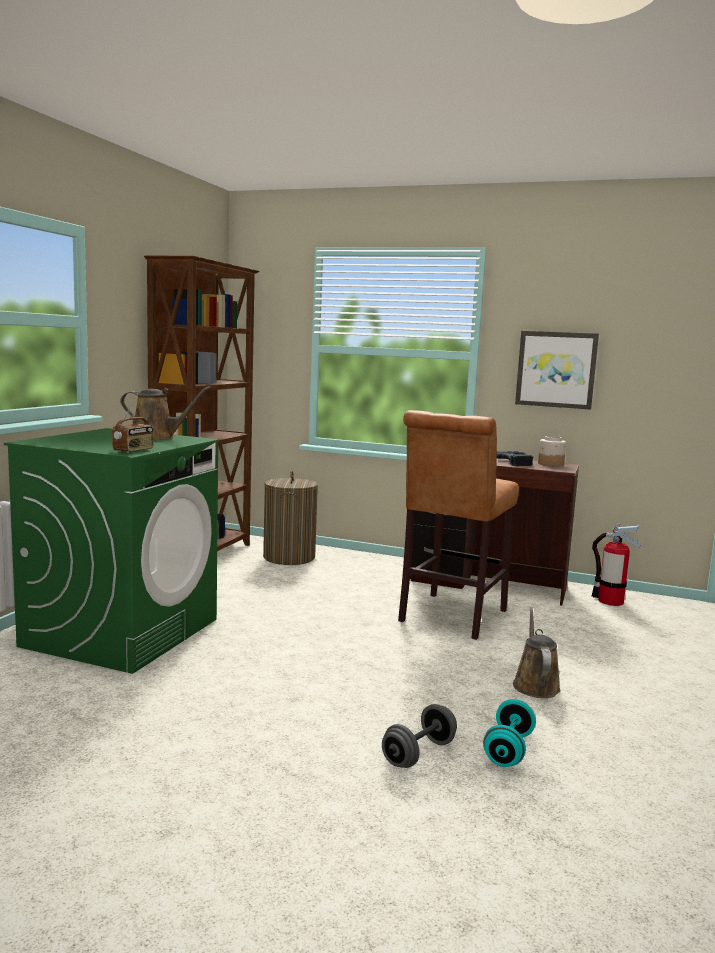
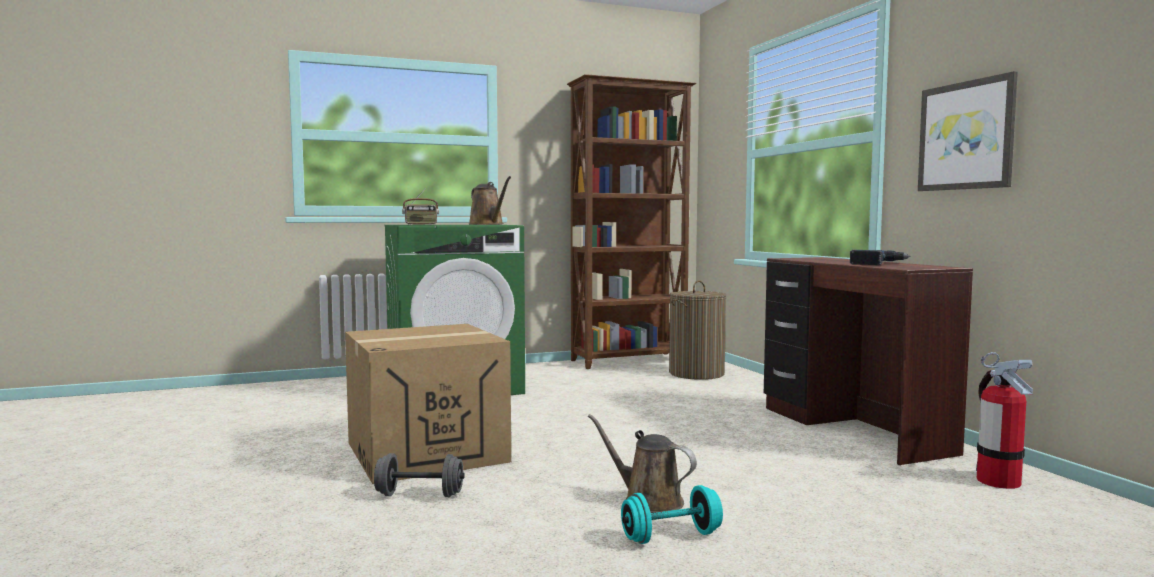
camera: 50 degrees right, 5 degrees down
(309, 713) = (427, 452): none -> cardboard box
(450, 618) = (720, 439): brown stool -> none
(508, 750) = (482, 521): turquoise dumbbell -> turquoise dumbbell (671, 537)
(535, 684) = (648, 500): brown watering can -> brown watering can turned 105 degrees counterclockwise
(550, 464) = (921, 266): jar -> none

